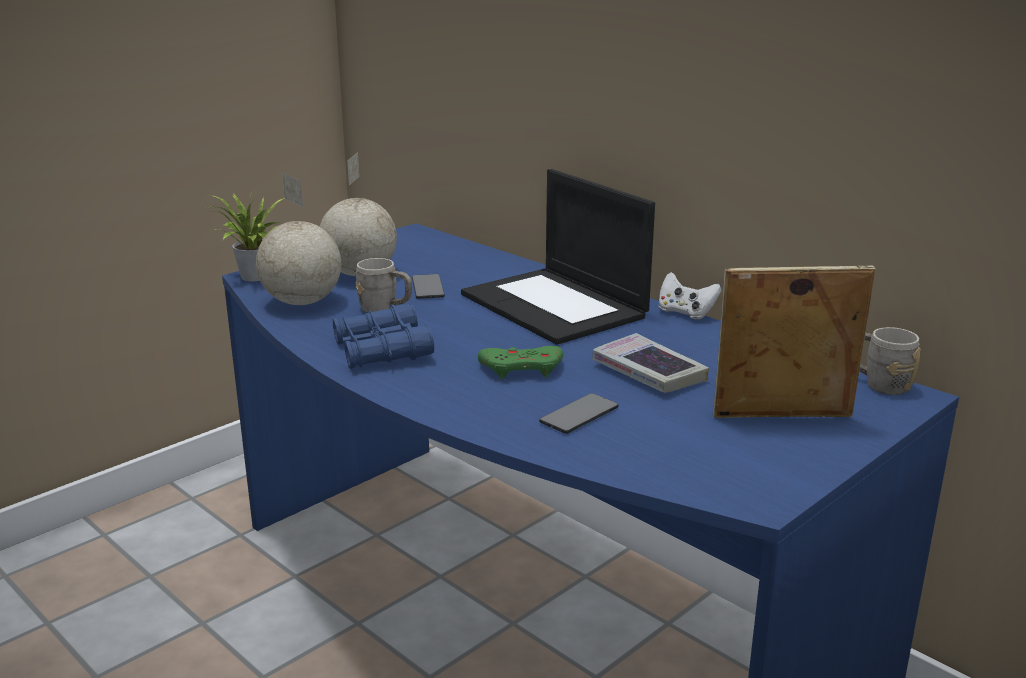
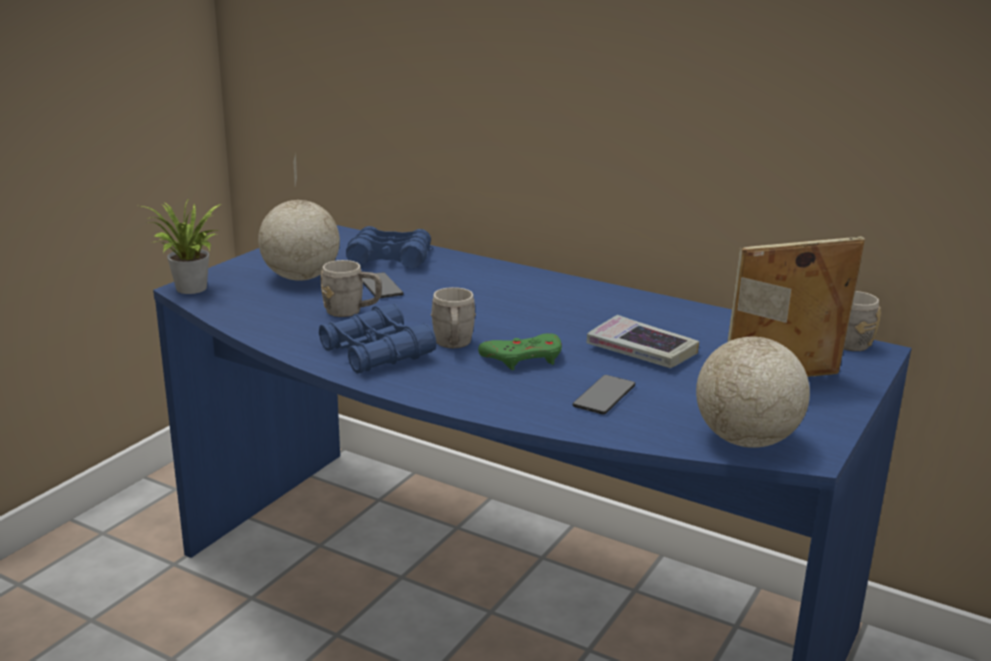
camera: 15 degrees left, 0 degrees up
(302, 303) = (261, 312): globe -> globe (746, 441)
(455, 261) = (390, 258): none -> blue binoculars
(460, 350) = (453, 345): none -> grey mug
(556, 306) = (516, 295): laptop -> none
(685, 313) = (640, 292): white game controller -> none

